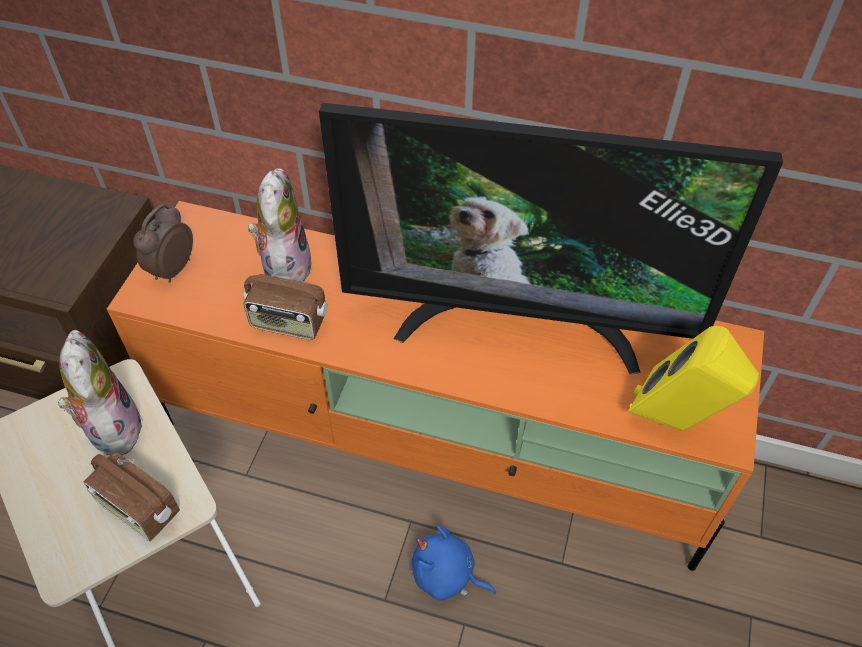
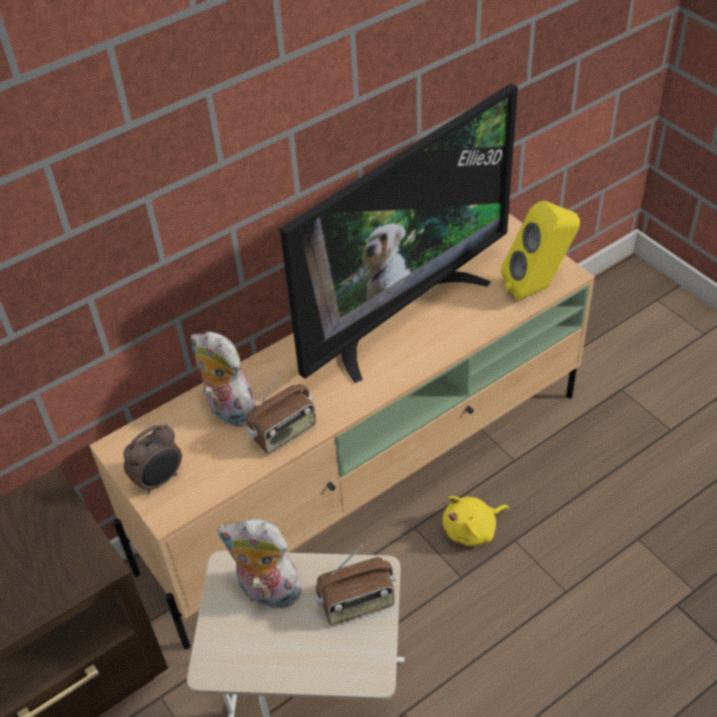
camera: 50 degrees left, 5 degrees down
(171, 269) = (160, 480): alarm clock -> alarm clock turned 105 degrees counterclockwise
(434, 447) = (368, 479): orange tv stand -> beige tv stand
(447, 575) = (472, 529): blue plush toy -> yellow plush toy

